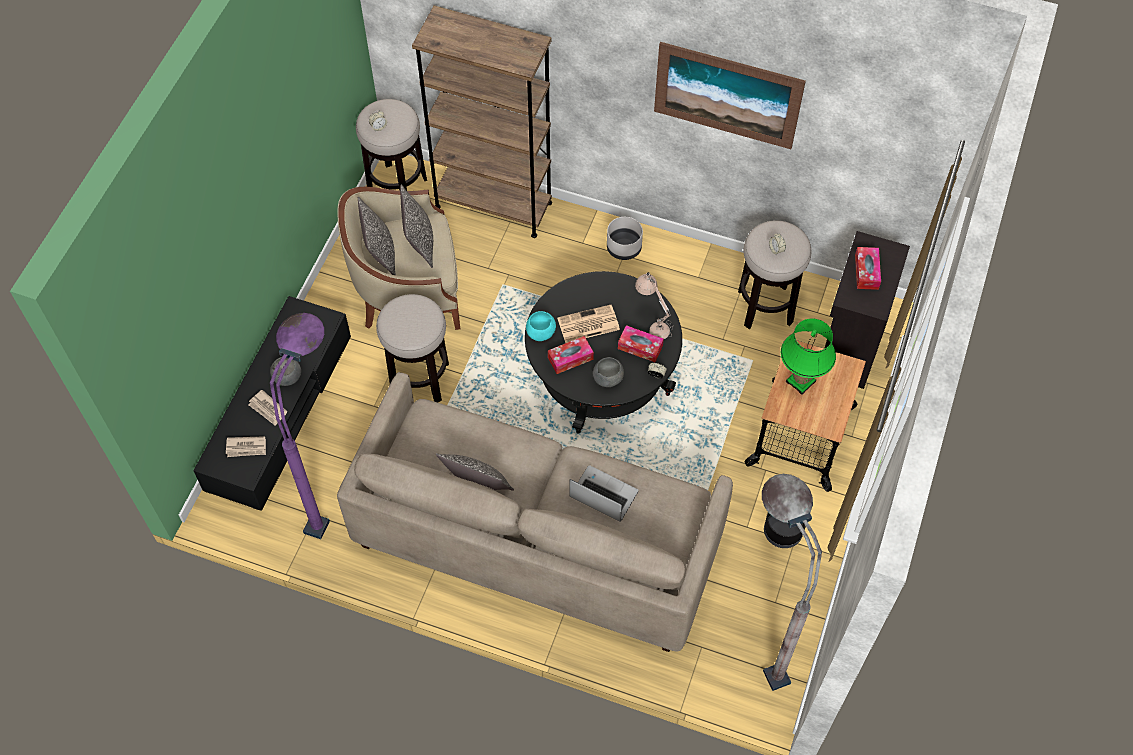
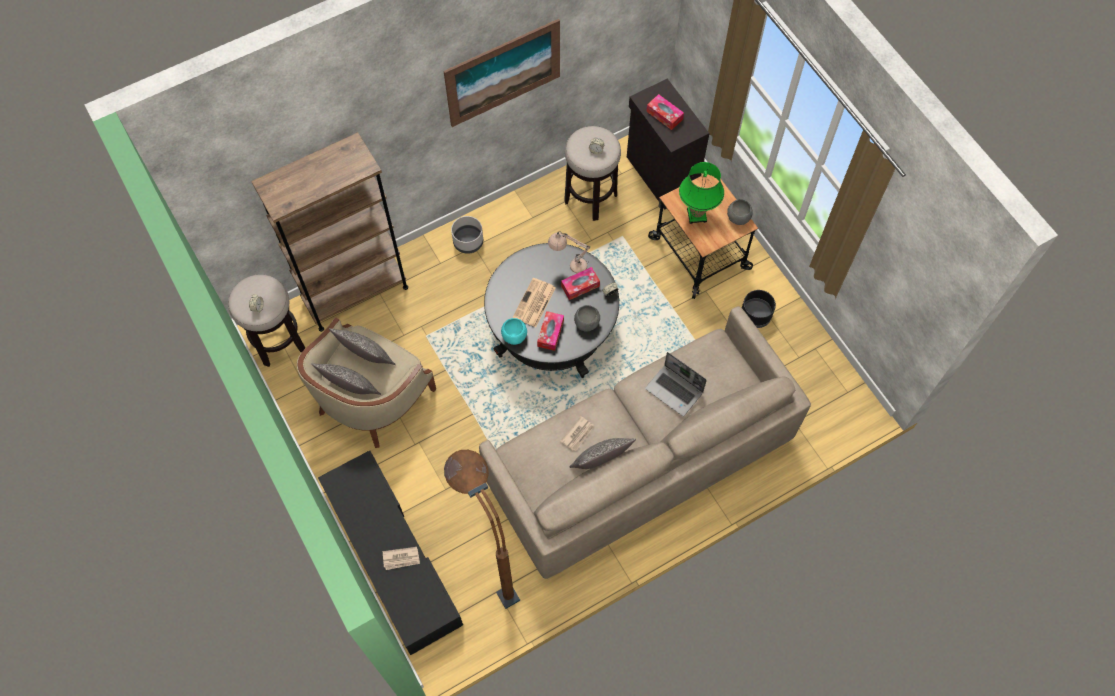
camera: 50 degrees left, 5 degrees up
(246, 447) = (420, 596): newspaper -> newspaper (578, 434)
(287, 377) = (387, 527): grey bowl -> grey bowl (738, 218)
(335, 491) = (490, 564): purple floor lamp -> brown floor lamp
(420, 379) = (452, 443): stool -> none
(602, 495) = (675, 391): laptop -> laptop turned 120 degrees counterclockwise
(758, 637) = (813, 385): grey floor lamp -> none

